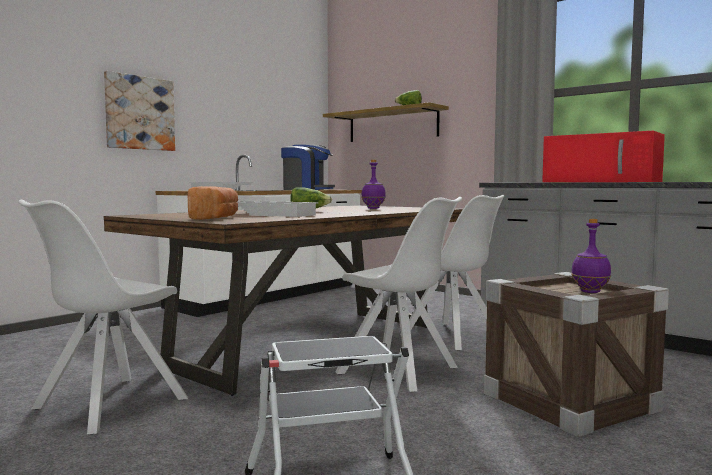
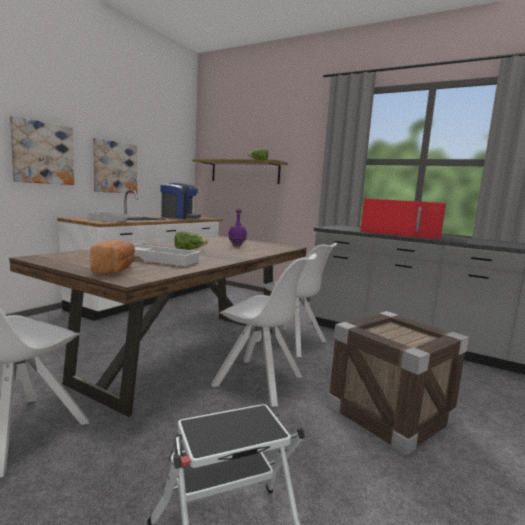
camera: 10 degrees left, 5 degrees up
(224, 128) = (115, 167): none -> picture
(589, 292) = (412, 336): purple bottle -> none

